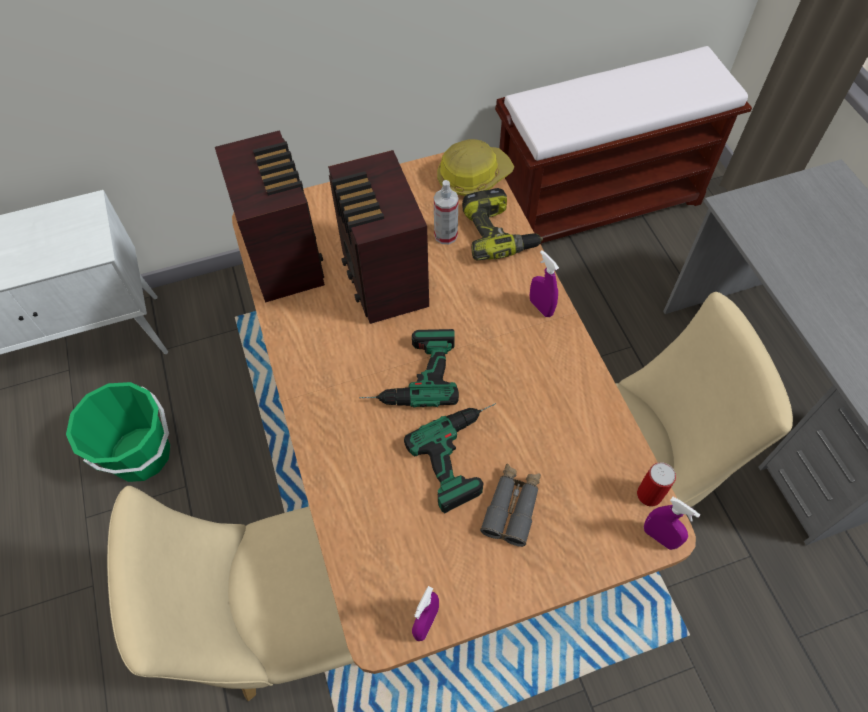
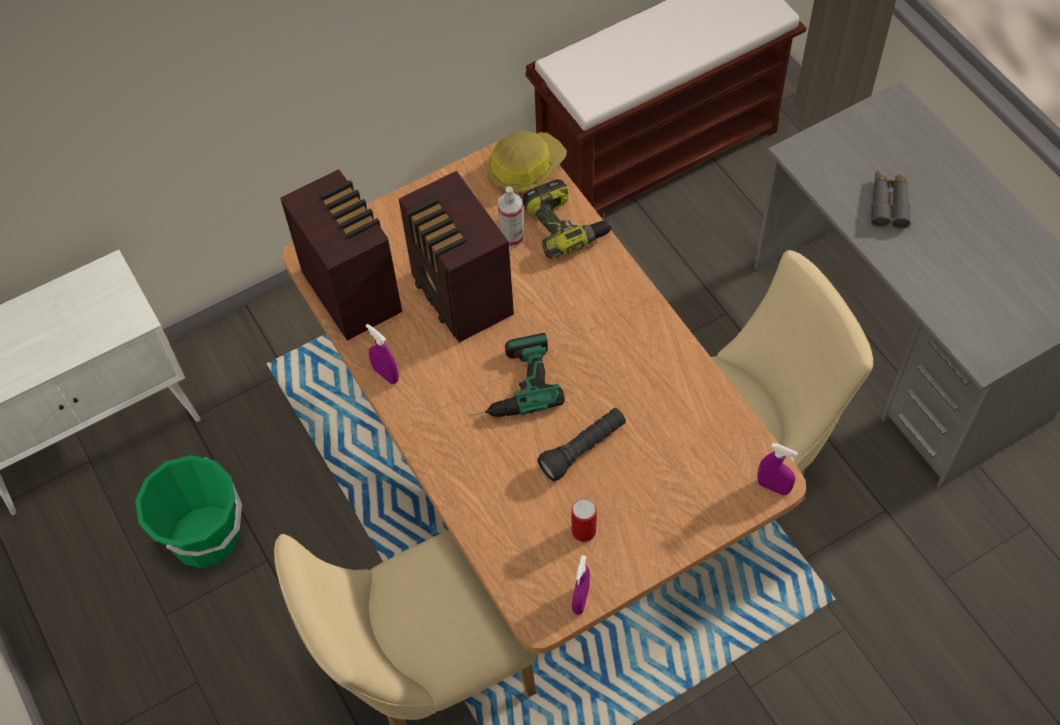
camera: 10 degrees left, 0 degrees up
(466, 454) = (583, 449): power drill -> black flashlight
(512, 507) = (636, 487): grey binoculars -> grey binoculars (889, 204)
(541, 307) = (624, 295): purple spray bottle -> purple spray bottle (386, 374)
(649, 494) = (758, 451): can -> can (583, 531)

